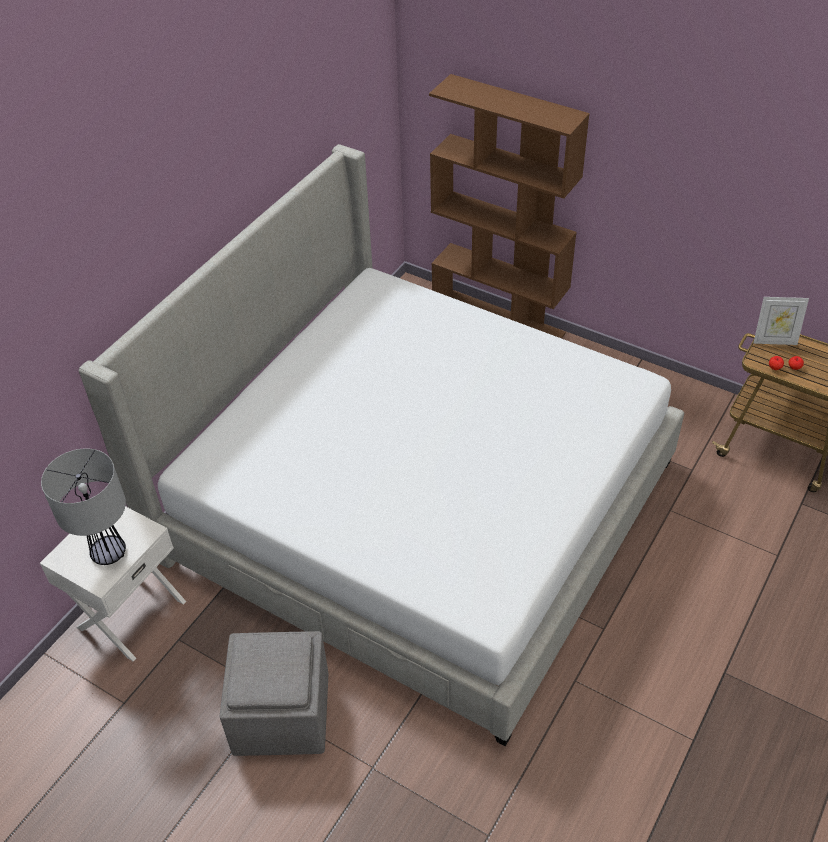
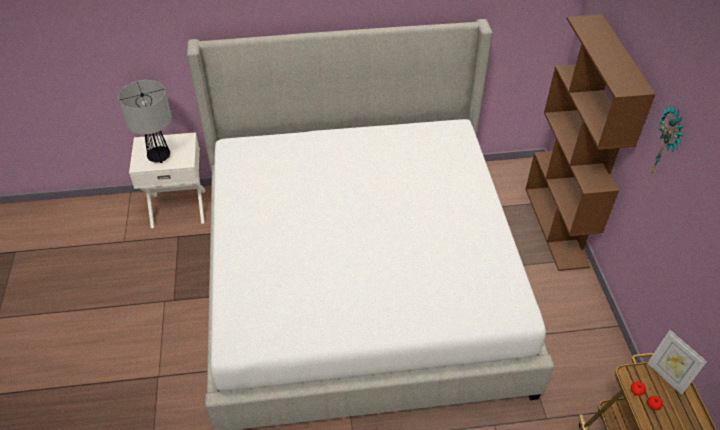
camera: 50 degrees right, 0 degrees up
(281, 713) = (163, 310): grey ottoman -> none
(630, 149) = (668, 142): none -> wall clock

